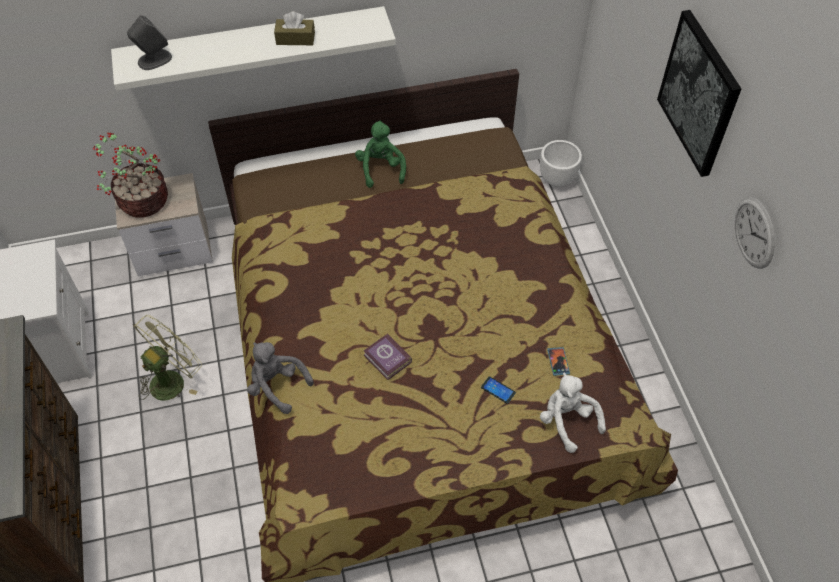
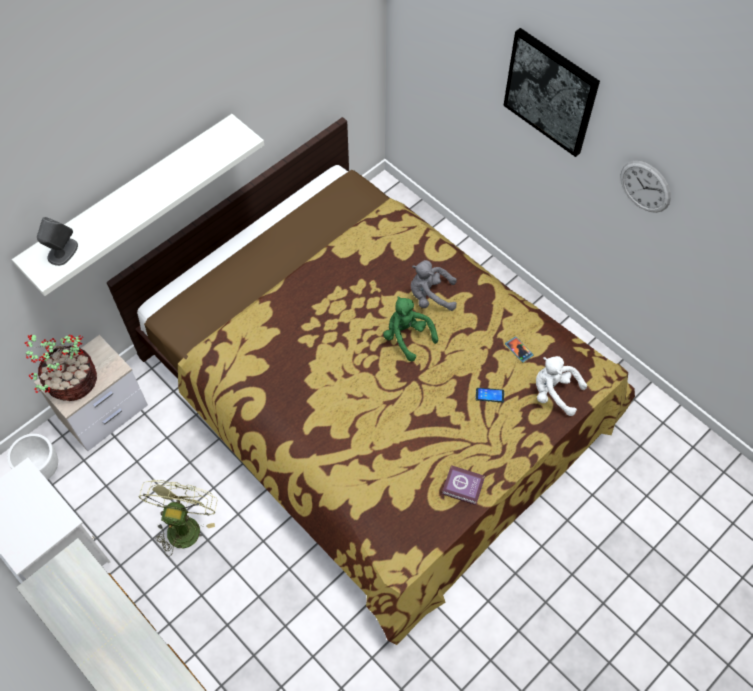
camera: 30 degrees left, 5 degrees up
(277, 386) = (317, 482): grey plush toy -> grey plush toy (430, 296)
(295, 38) = (177, 176): brown tissue box -> none
(381, 169) = (272, 254): green plush toy -> green plush toy (407, 337)
(387, 360) = (390, 415): book -> book (463, 487)
(557, 179) = (393, 194): white planter -> white planter (42, 469)

